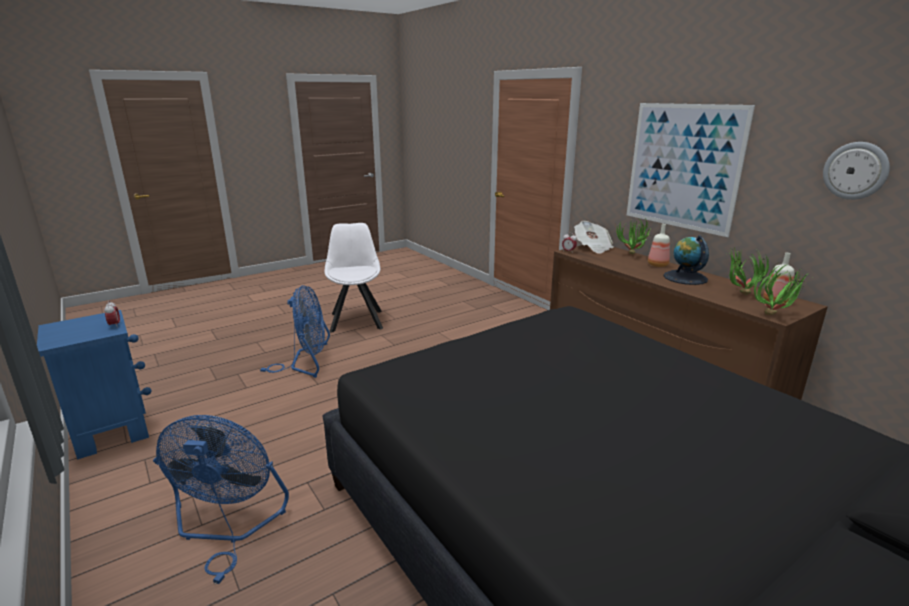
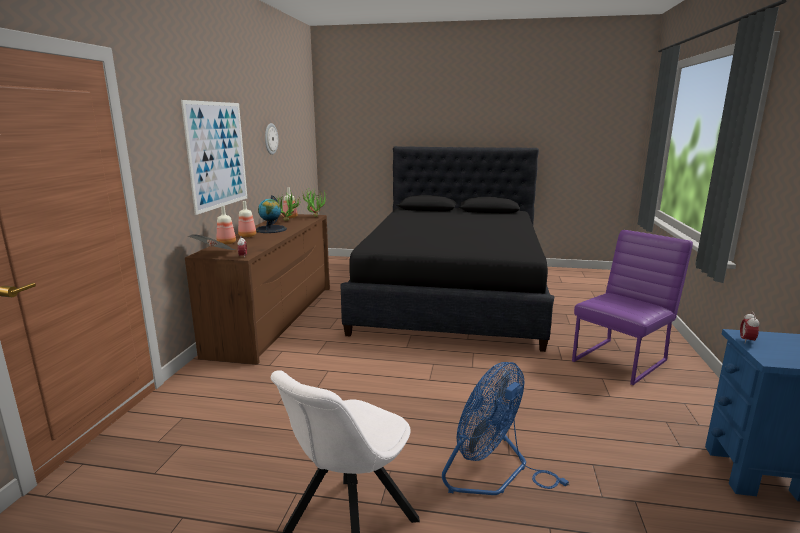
camera: 135 degrees left, 5 degrees down
(223, 527) = (621, 360): blue fan -> purple chair
(631, 255) = (227, 243): potted plant -> bottle

